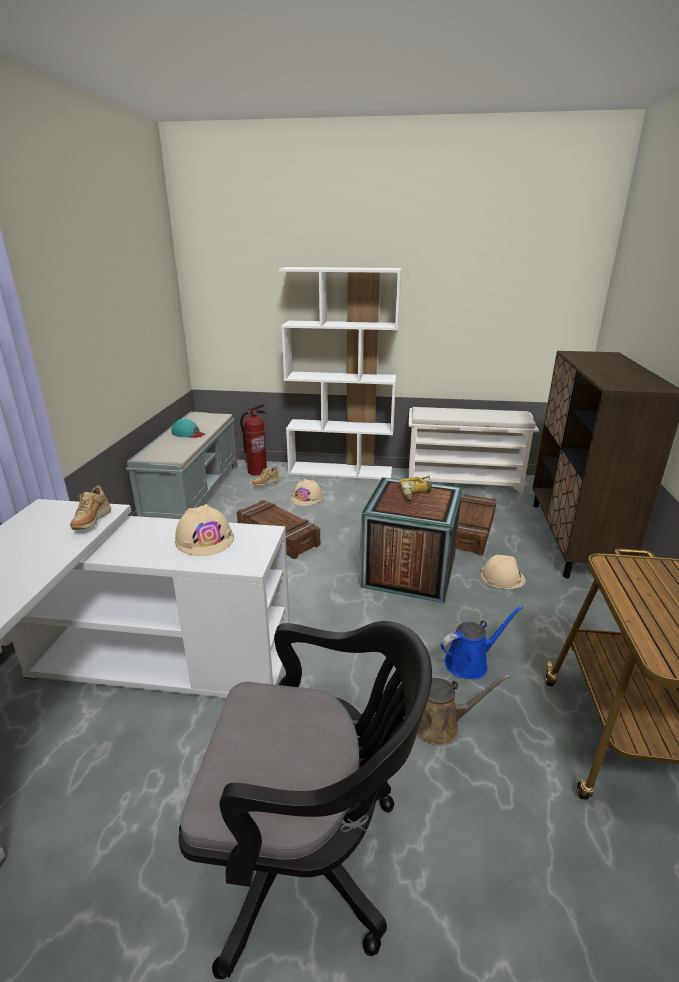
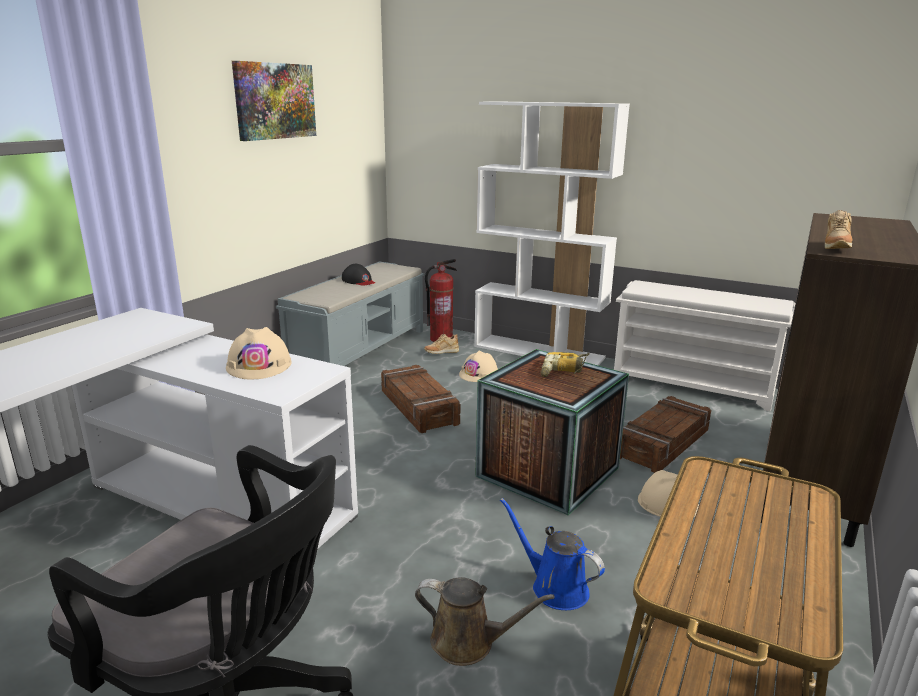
camera: 20 degrees right, 5 degrees down
(91, 522) = (164, 332): beige shoe -> beige shoe (835, 248)
(102, 277) = (275, 101): none -> picture
(188, 433) = (359, 281): turquoise cap -> black cap
(470, 662) = (555, 587): blue watering can -> blue watering can turned 135 degrees counterclockwise

